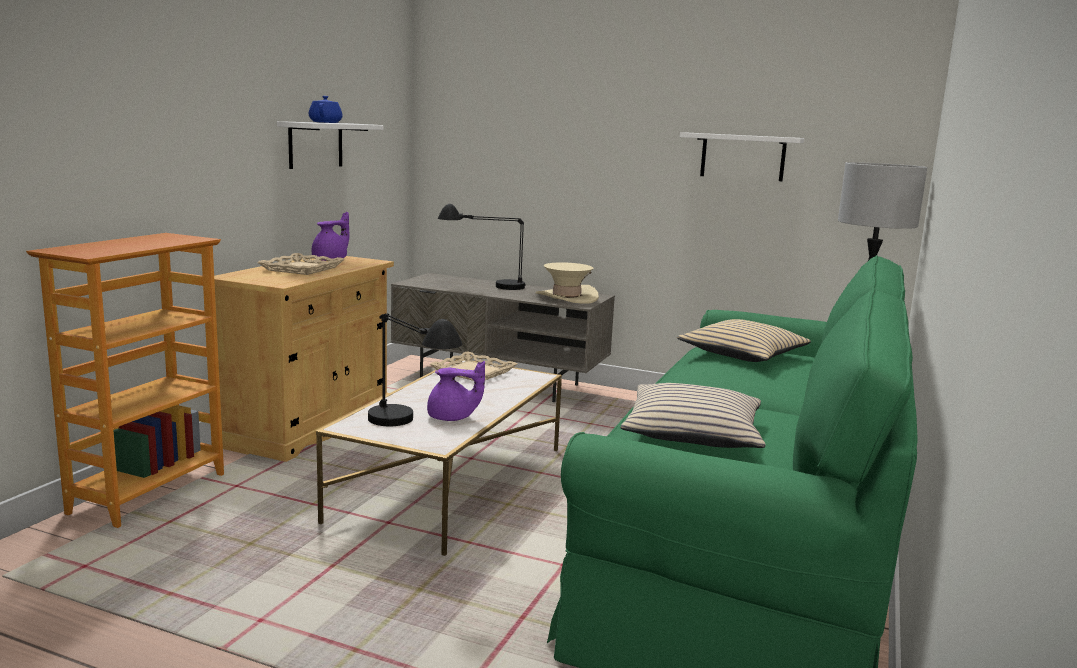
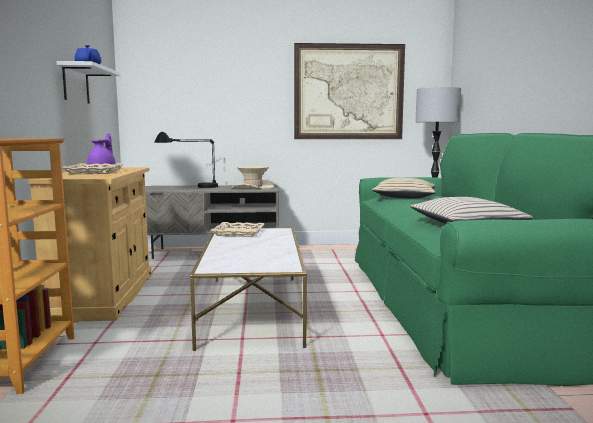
camera: 25 degrees left, 5 degrees down
(410, 430) = (256, 264): black table lamp -> none
(452, 418) = (270, 254): purple teapot -> none
(742, 157) = (349, 92): white shelf -> picture

